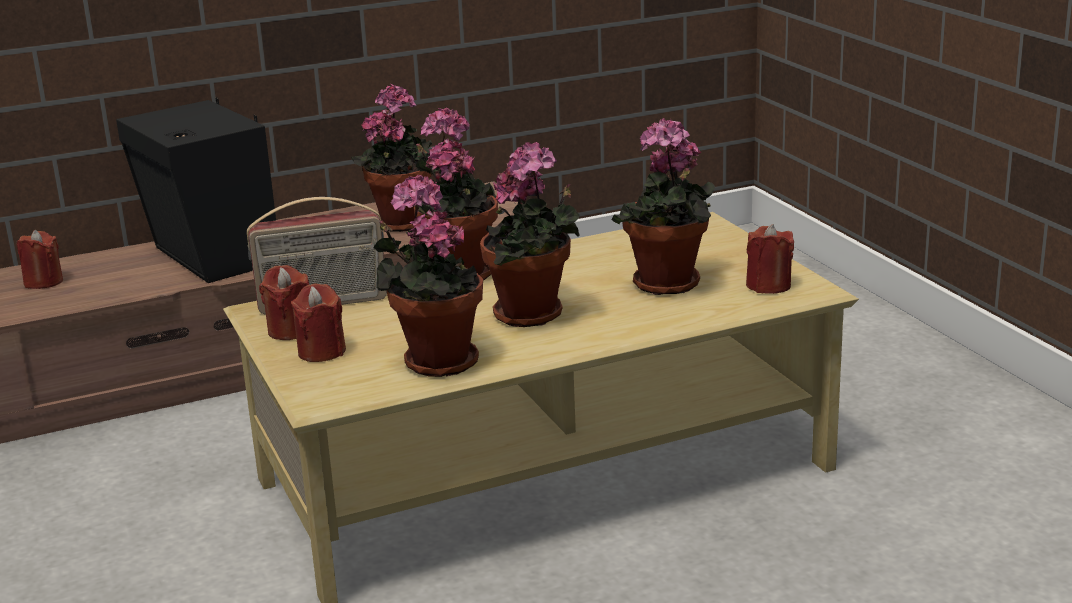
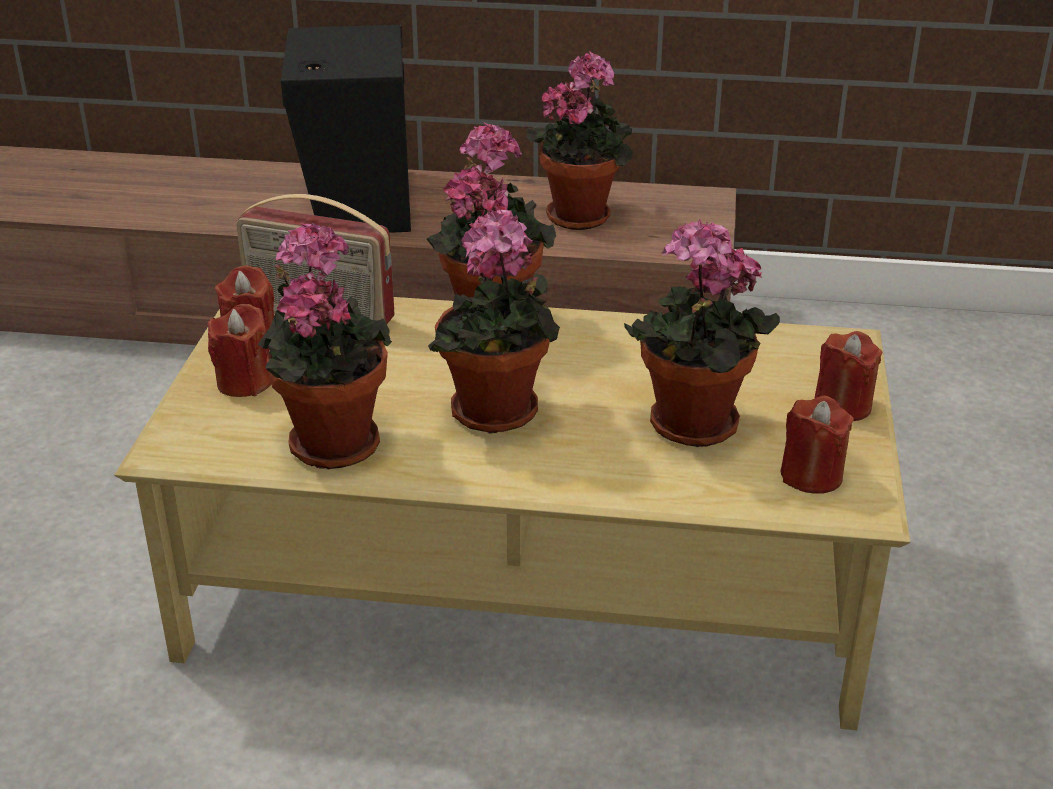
camera: 30 degrees right, 10 degrees up
(43, 282) = (190, 185): red candle -> red candle (842, 406)

